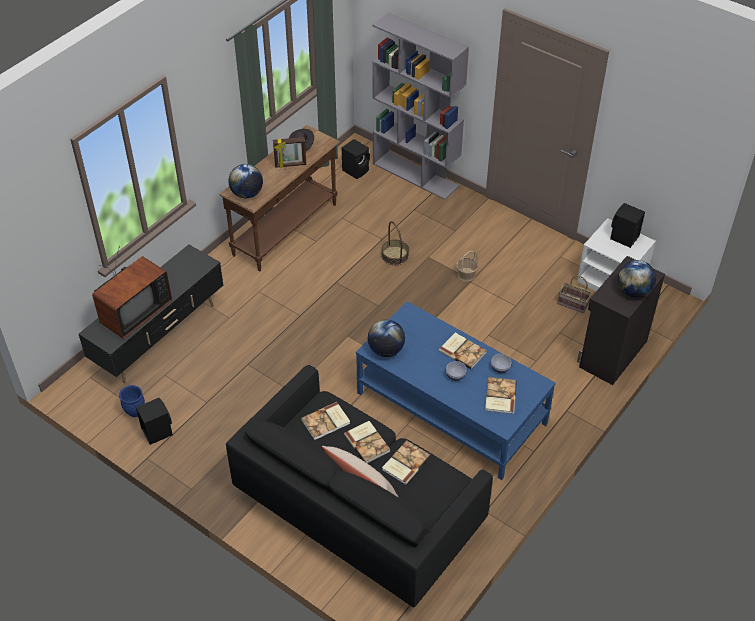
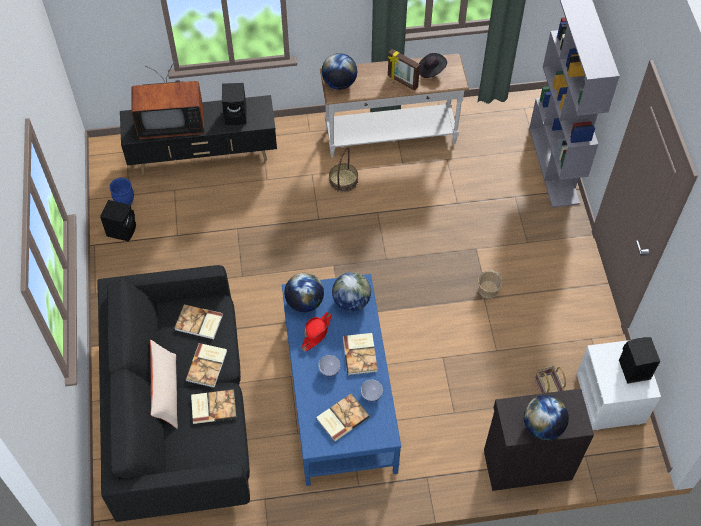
camera: 45 degrees right, 10 degrees up
(286, 230) = (391, 137): brown console table -> white console table
(356, 170) = (508, 124): black speaker -> black speaker (237, 115)
(395, 255) = (450, 226): basket -> basket (343, 180)
(416, 326) = (351, 301): none -> globe
(418, 361) = (316, 333): none -> red hat

